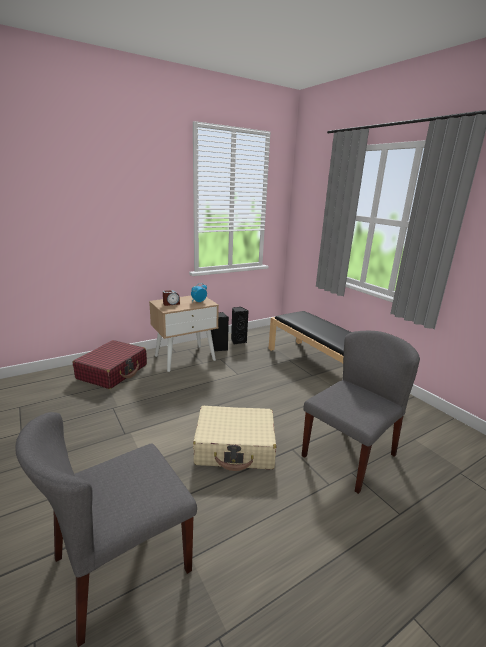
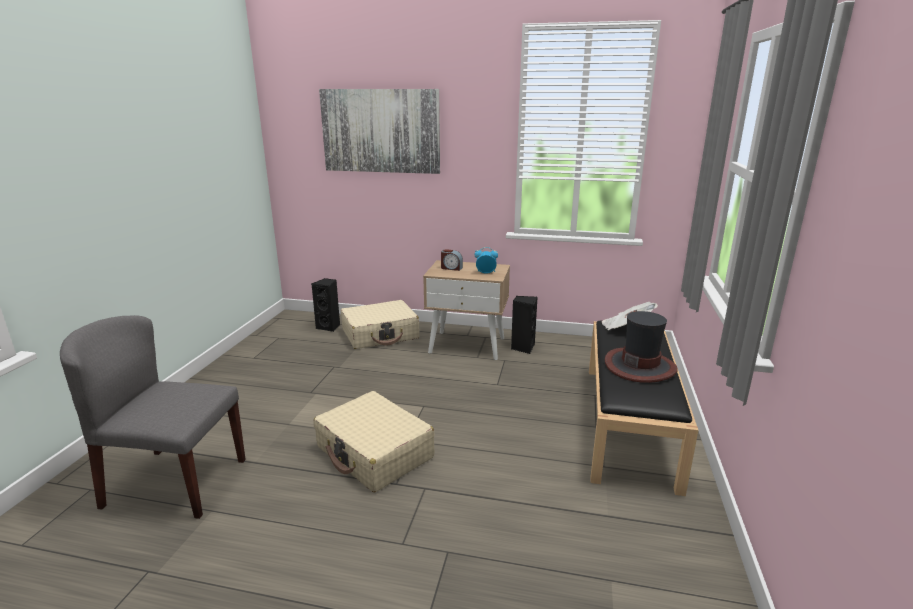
camera: 45 degrees right, 0 degrees up
(83, 199) = (380, 131): none -> picture
(113, 372) = (380, 334): red suitcase -> beige suitcase
(238, 341) = (562, 347): black speaker -> black speaker (329, 327)
(296, 316) = (626, 328): none -> newspaper
(333, 332) = (640, 366): none -> hat
(349, 454) = (478, 534): grey chair -> none

